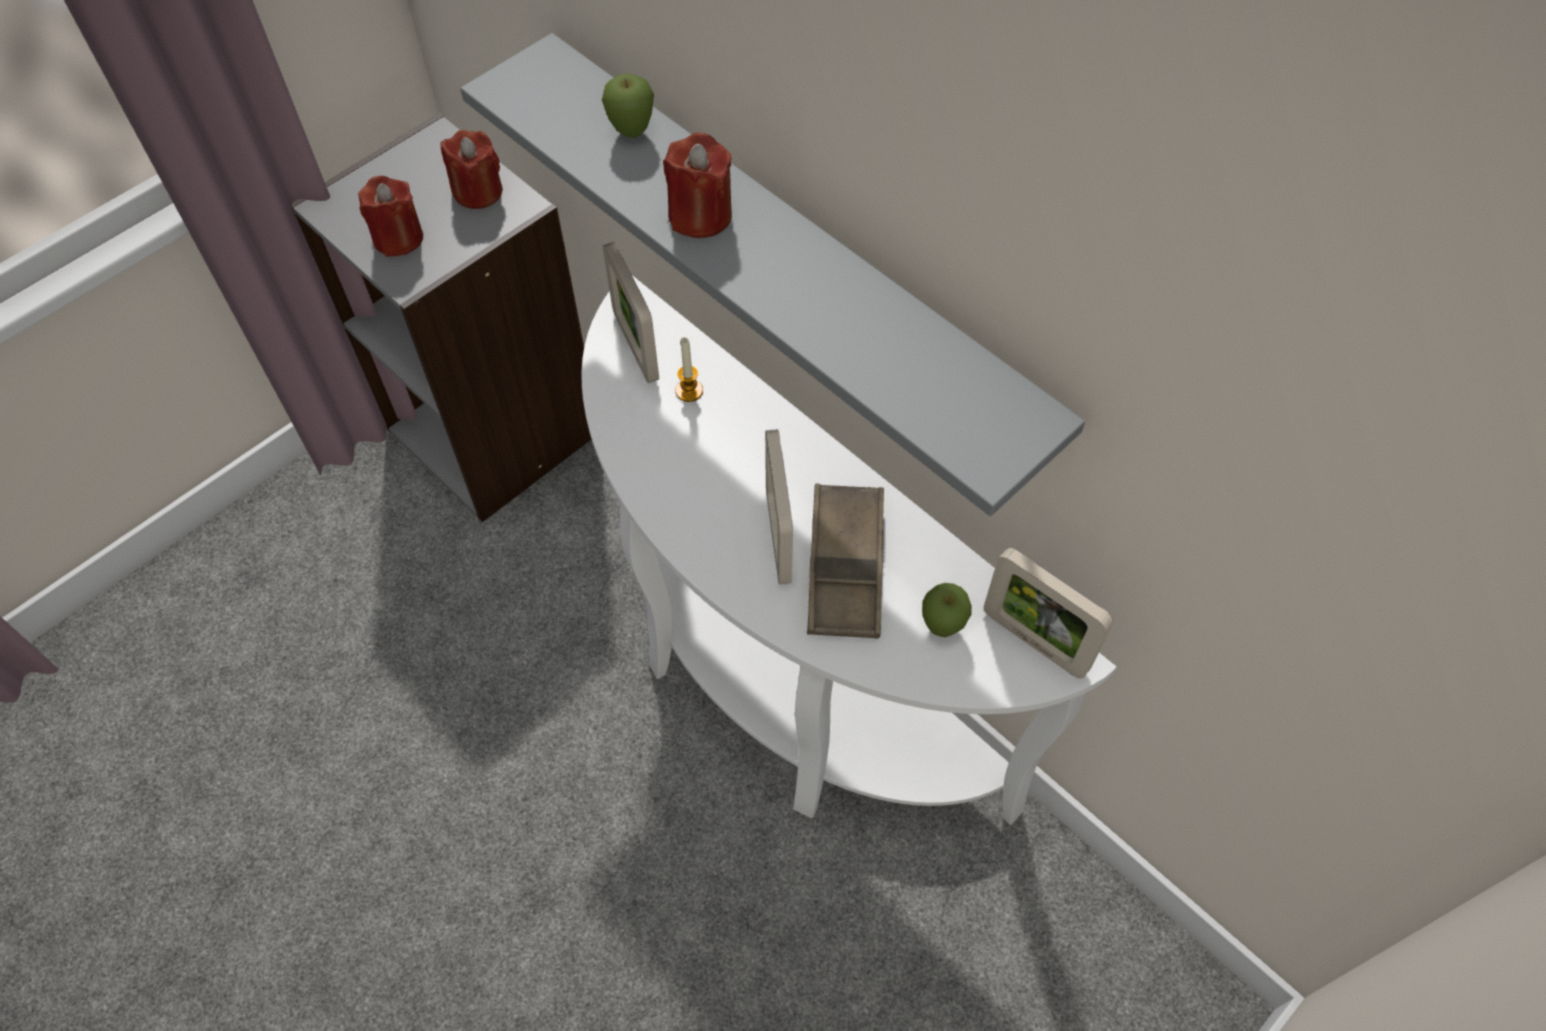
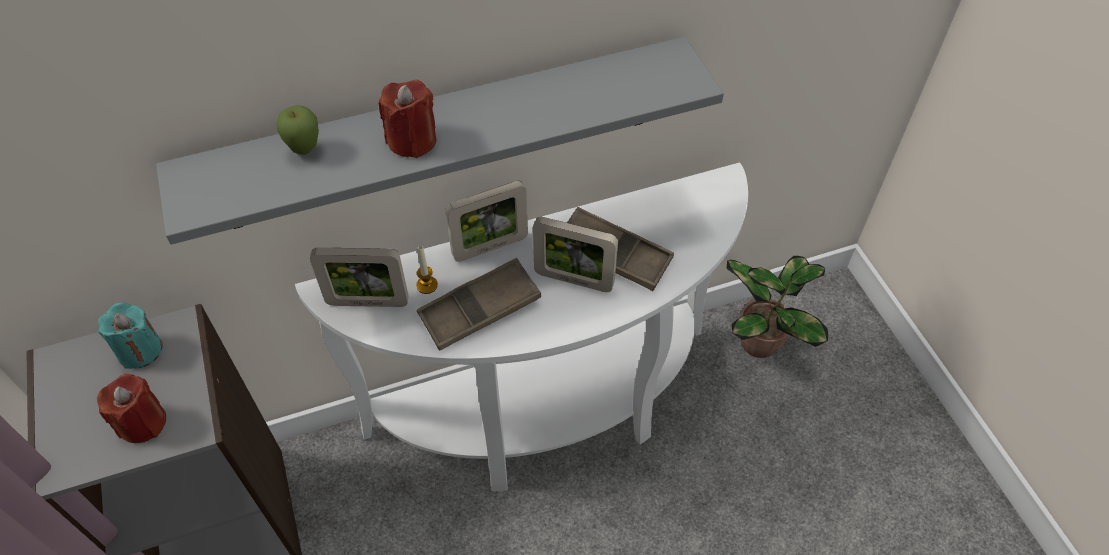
camera: 65 degrees left, 5 degrees down
(478, 191) = (140, 350): red candle -> turquoise candle
(681, 457) = (480, 309): none -> brown tray
(941, 627) = (679, 225): apple -> none
(1034, 641) = (708, 189): picture frame -> picture frame (490, 247)
(1048, 917) = (761, 341): none -> potted plant

